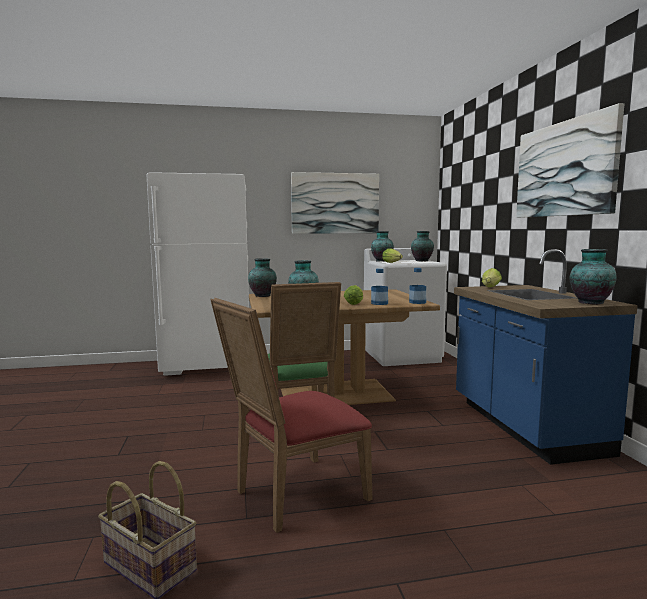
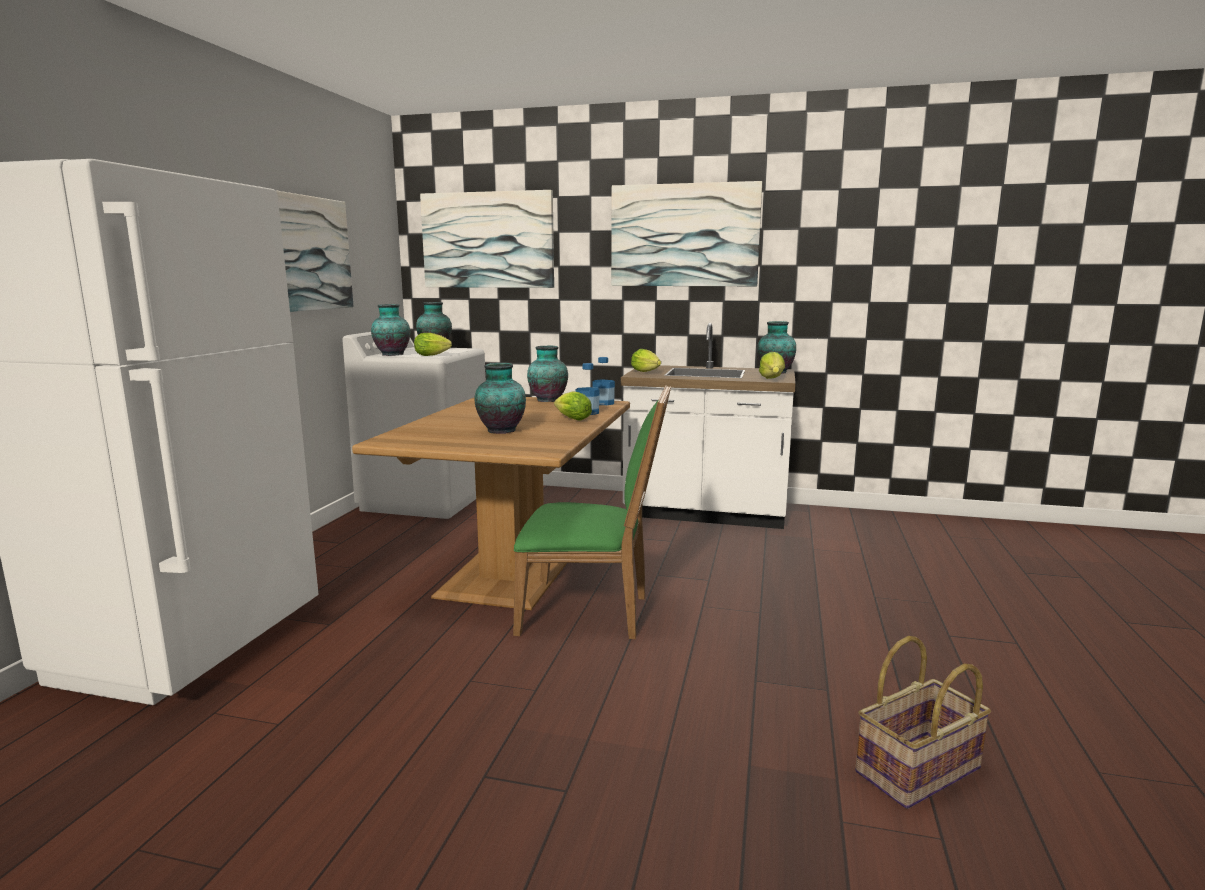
camera: 65 degrees left, 5 degrees up
(263, 295) = (403, 441): vase -> vase (547, 400)
(294, 495) = (788, 652): red chair -> none
(467, 188) = (488, 240): none -> picture
(524, 427) = (705, 513): blue counter -> white counter
(543, 304) = (772, 379): none -> lettuce

